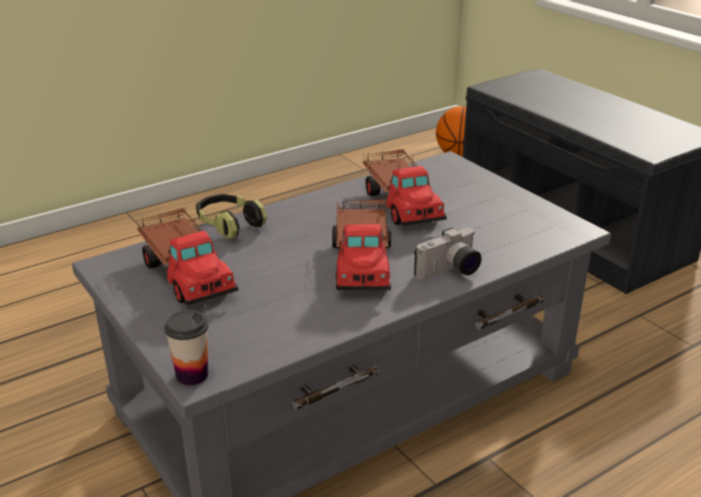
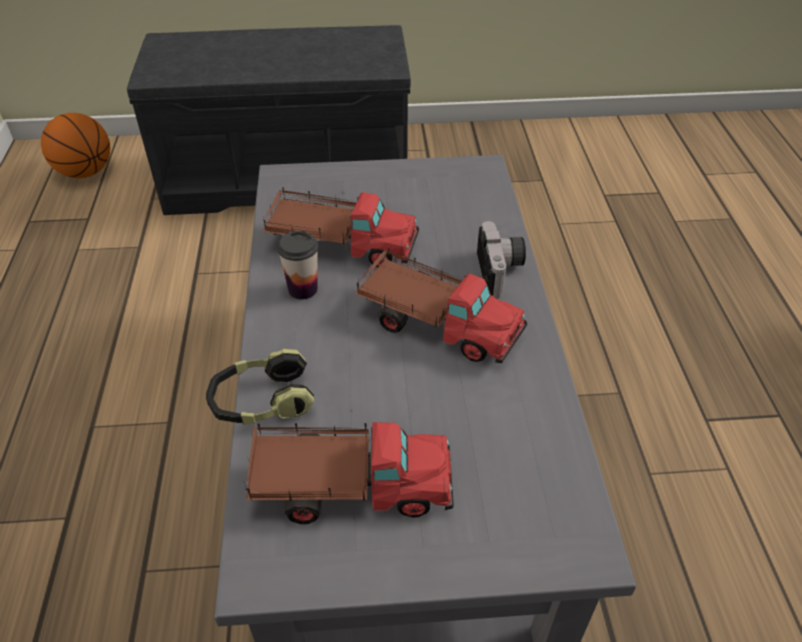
camera: 60 degrees left, 15 degrees up
(192, 375) = (580, 555): cup -> cup (303, 289)

